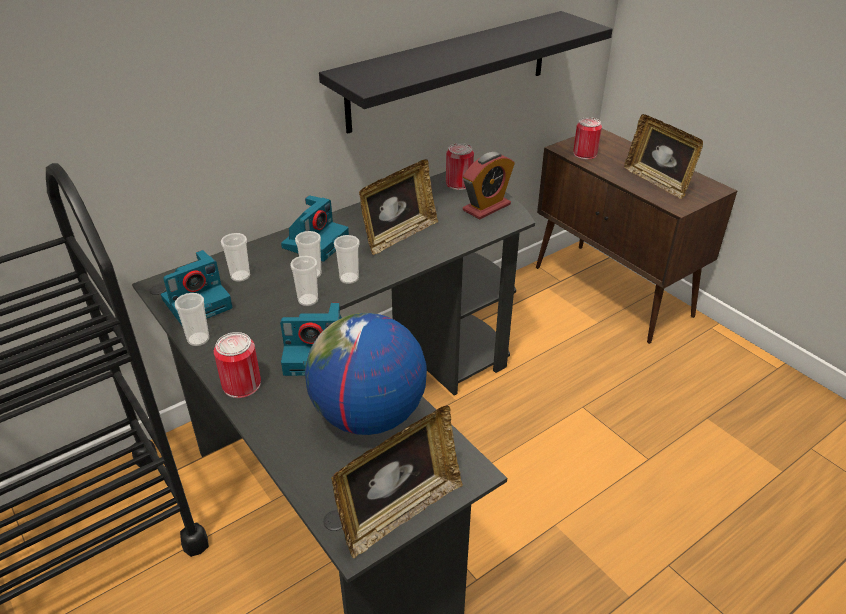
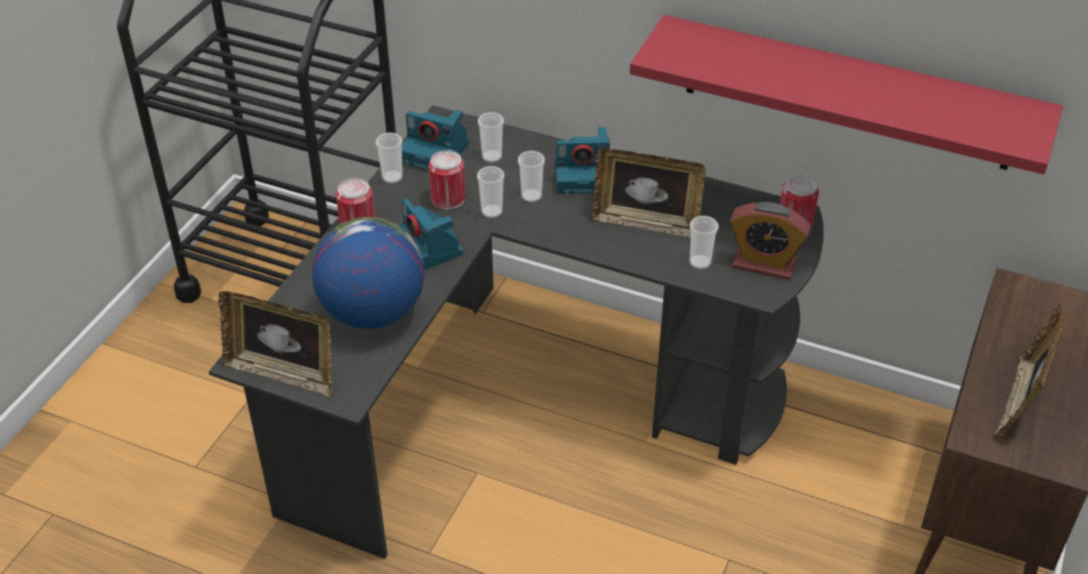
camera: 60 degrees right, 5 degrees up
(349, 278) = (545, 221): cup -> cup (700, 262)
(450, 70) = (848, 93): black shelf -> red shelf
(585, 154) = (1020, 310): can -> can (448, 198)

